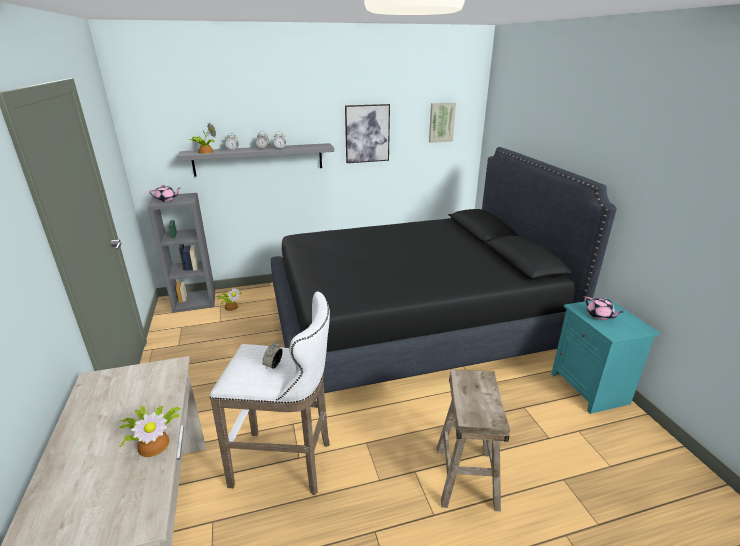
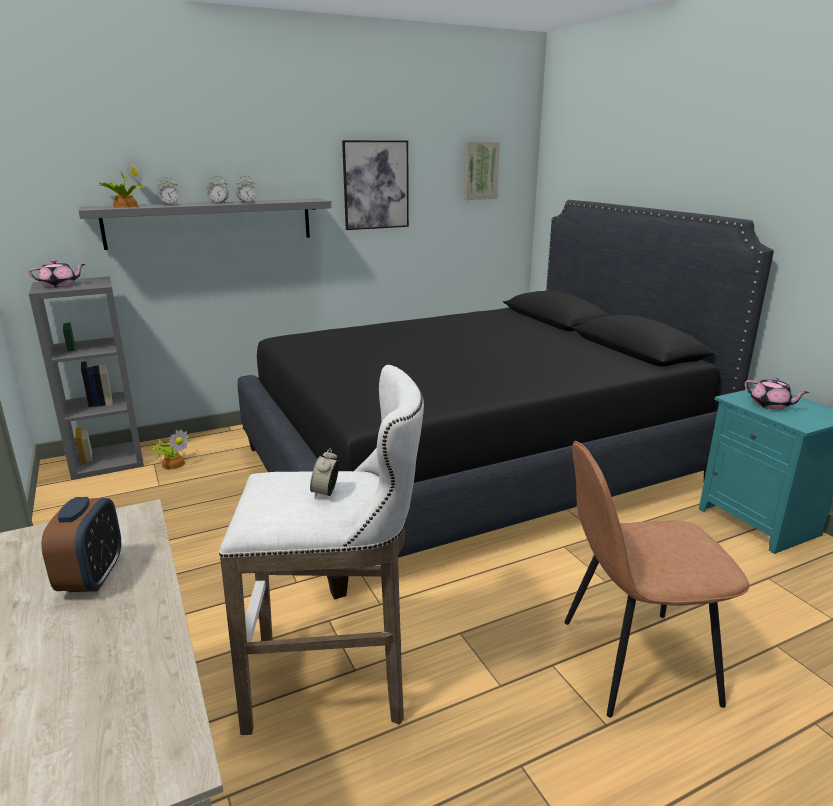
camera: 10 degrees left, 5 degrees down
(140, 405) = (92, 577): none -> alarm clock
(154, 443) = (142, 631): potted plant -> none
(465, 476) = (633, 661): beige stool -> brown chair

